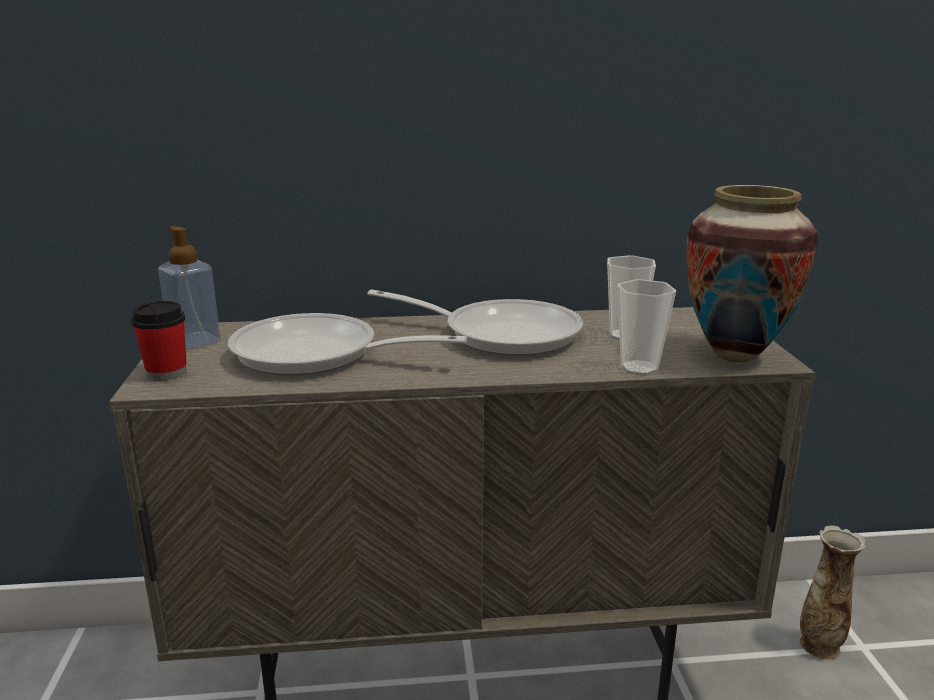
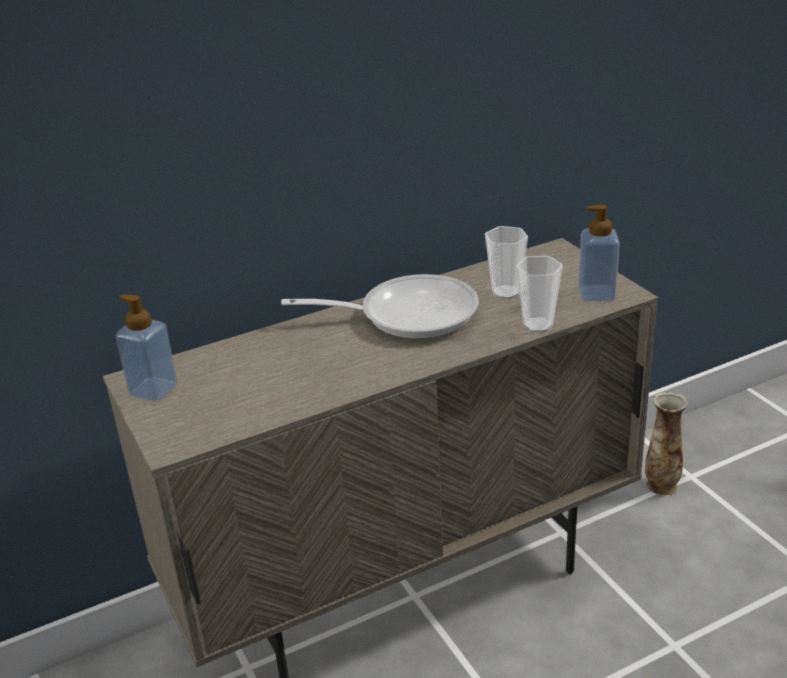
camera: 20 degrees left, 10 degrees up
(166, 373) = (168, 430): cup -> none
(317, 355) = (278, 377): frying pan -> none
(734, 355) = (596, 294): vase -> soap dispenser

